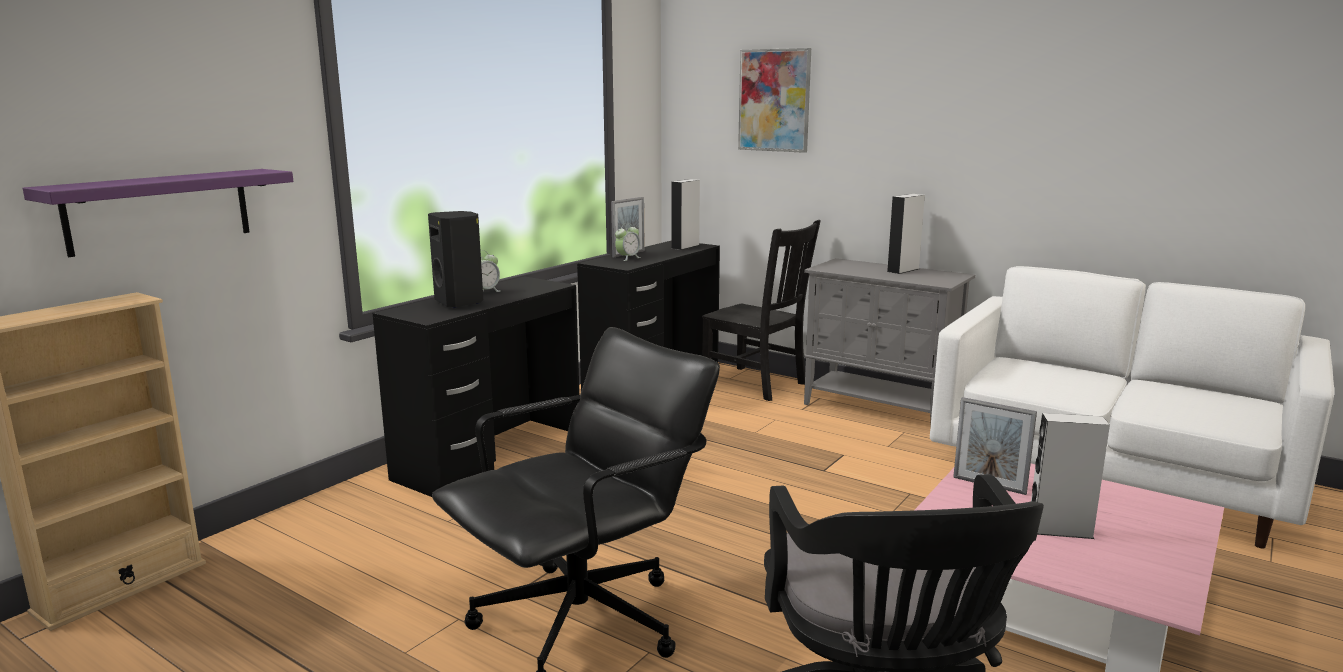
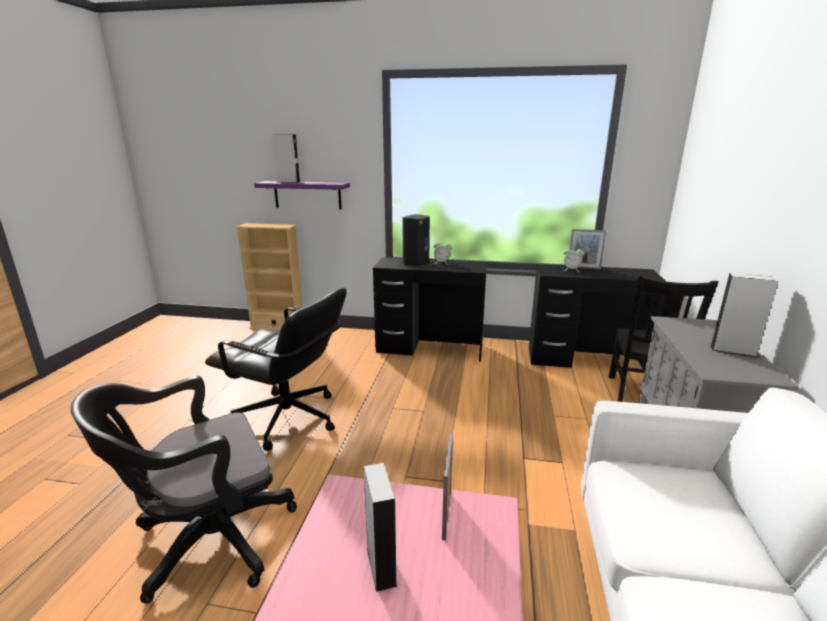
camera: 65 degrees right, 5 degrees up
(685, 246) = (638, 275): grey speaker -> grey speaker (288, 182)
(774, 100) = (726, 164): picture -> none

